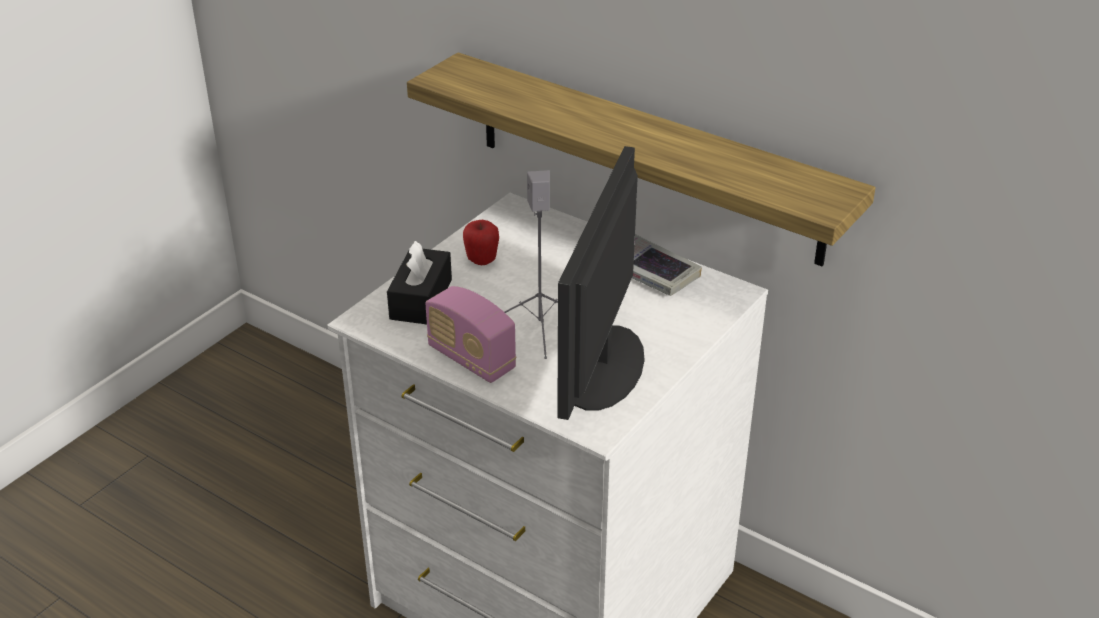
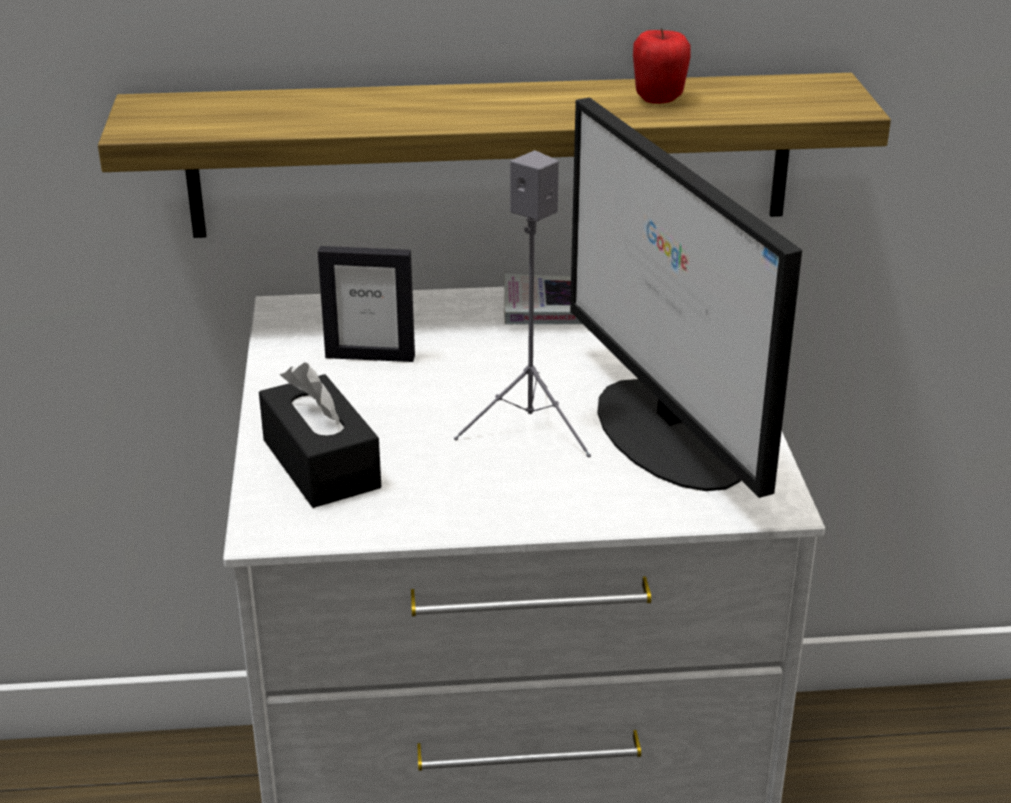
camera: 40 degrees left, 5 degrees down
(471, 359) = (498, 502): radio -> none
(482, 261) = (338, 385): apple -> apple (658, 100)
(517, 252) = (370, 356): none -> picture frame

